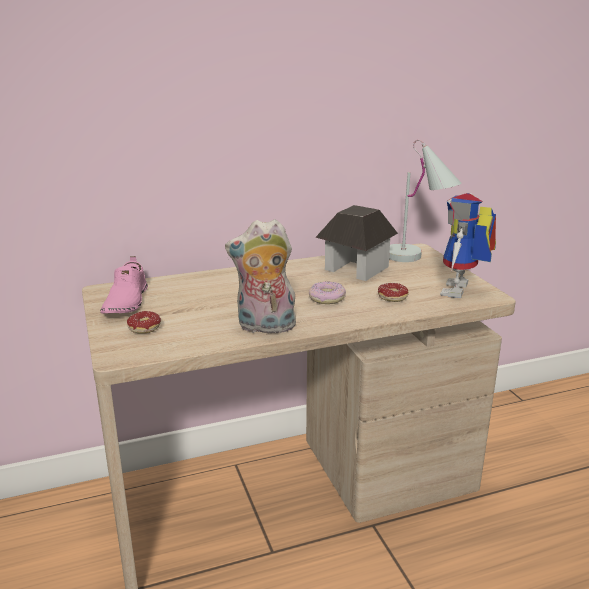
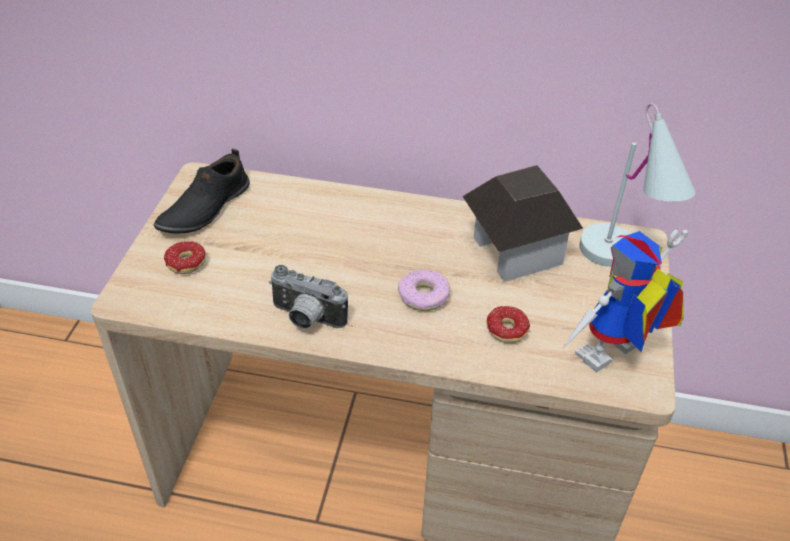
camera: 30 degrees right, 20 degrees up
(125, 302) = (204, 208): pink shoe -> black shoe
(265, 327) = (305, 319): plush toy -> camera

